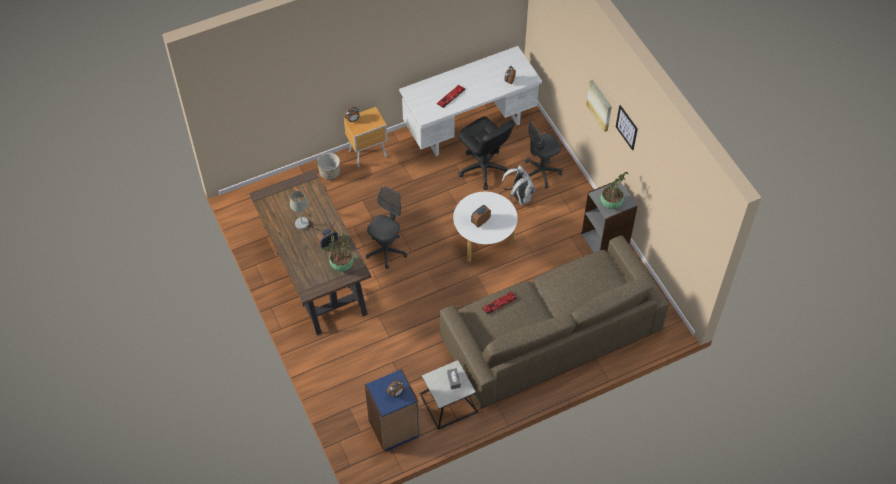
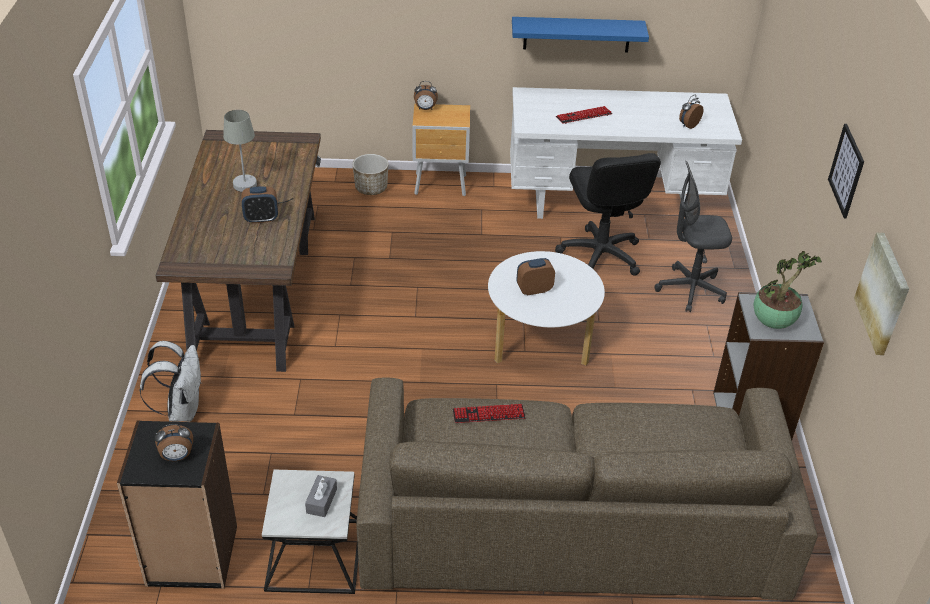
camera: 25 degrees right, 15 degrees down
(341, 266) = (255, 253): potted plant -> none
(386, 251) = (378, 303): grey office chair -> none
(394, 429) = (191, 556): blue bookcase -> black bookcase
(430, 50) = (577, 34): none -> blue shelf
(519, 197) = (635, 308): white backpack -> white backpack (182, 409)
(600, 105) = (814, 148): picture -> picture (884, 293)

